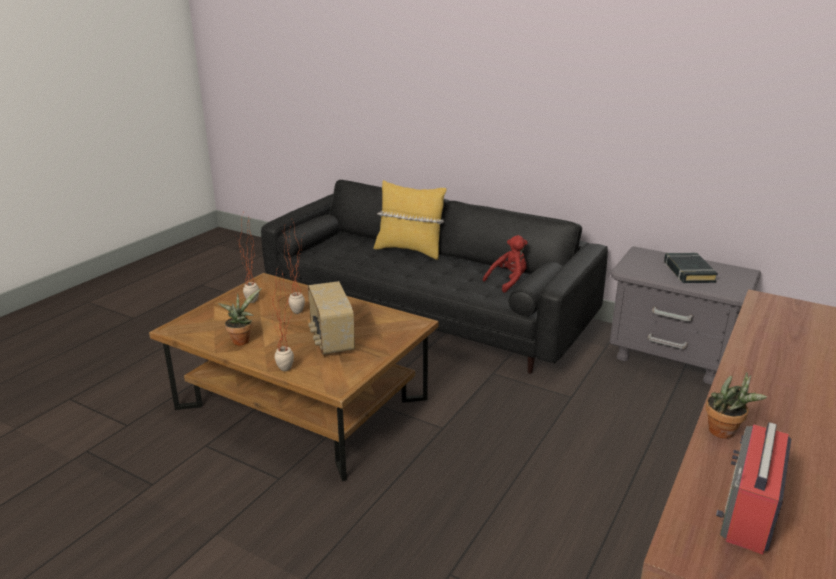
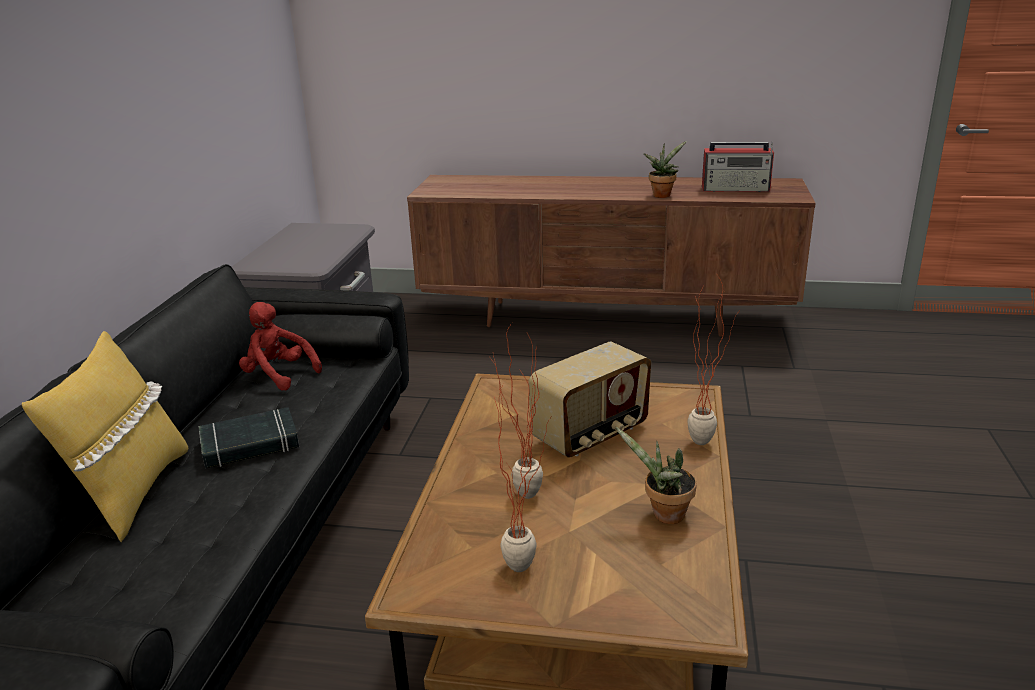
camera: 110 degrees left, 0 degrees up
(688, 272) = (308, 244): black book -> black book (250, 444)

